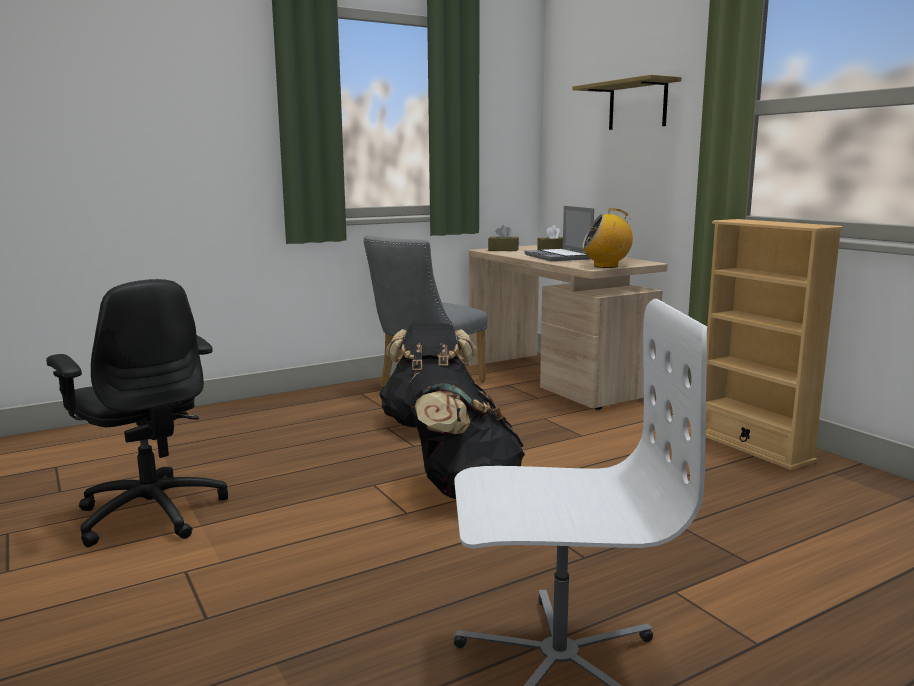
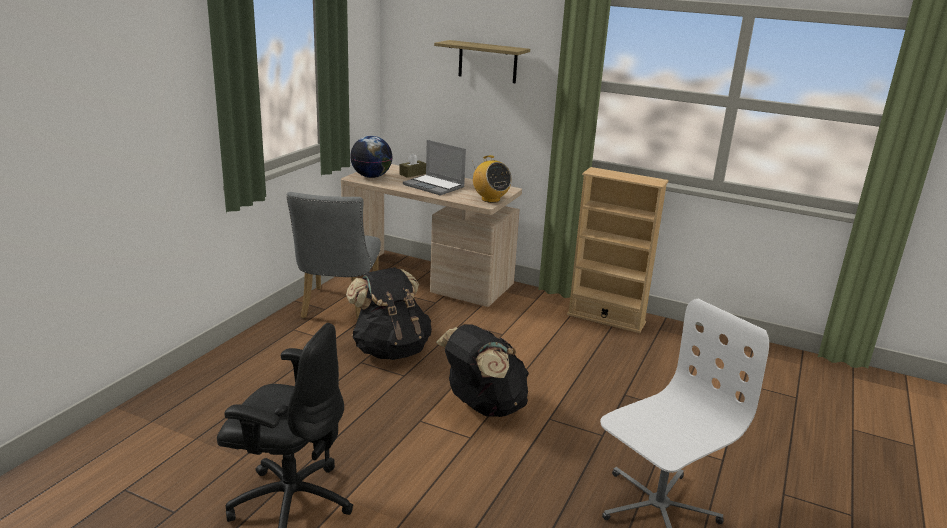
camera: 35 degrees left, 10 degrees up
(503, 250) = (371, 177): brown tissue box -> globe
(606, 266) = (490, 199): radio -> radio turned 90 degrees counterclockwise

